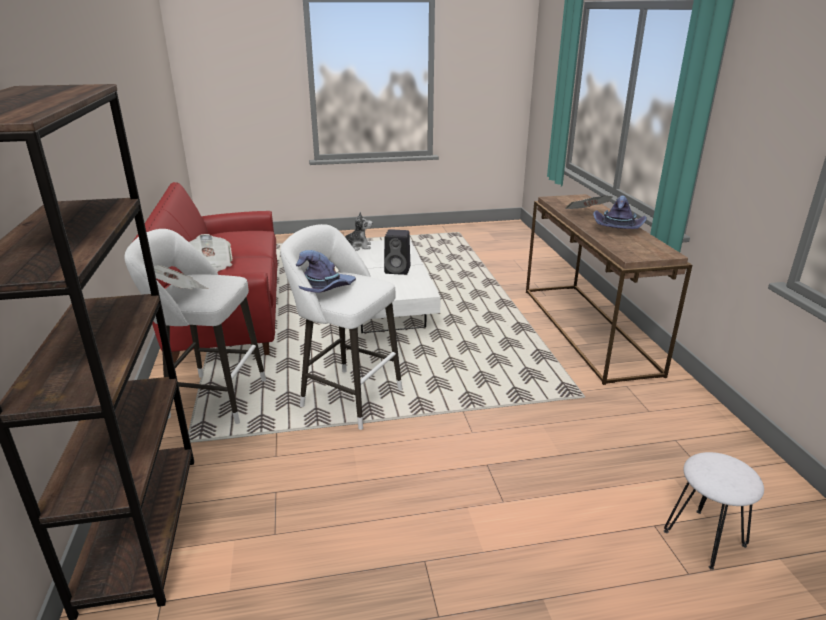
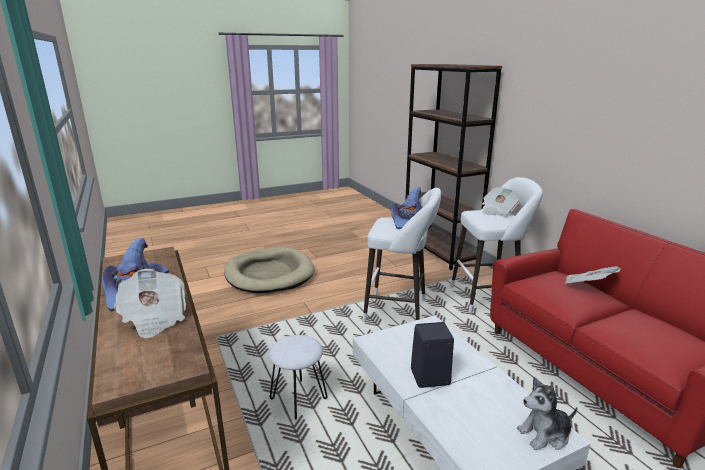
camera: 165 degrees right, 5 degrees down
(533, 514) = (269, 274): none -> beige dog bed
(705, 538) = (188, 277): white stool -> white stool (298, 400)

